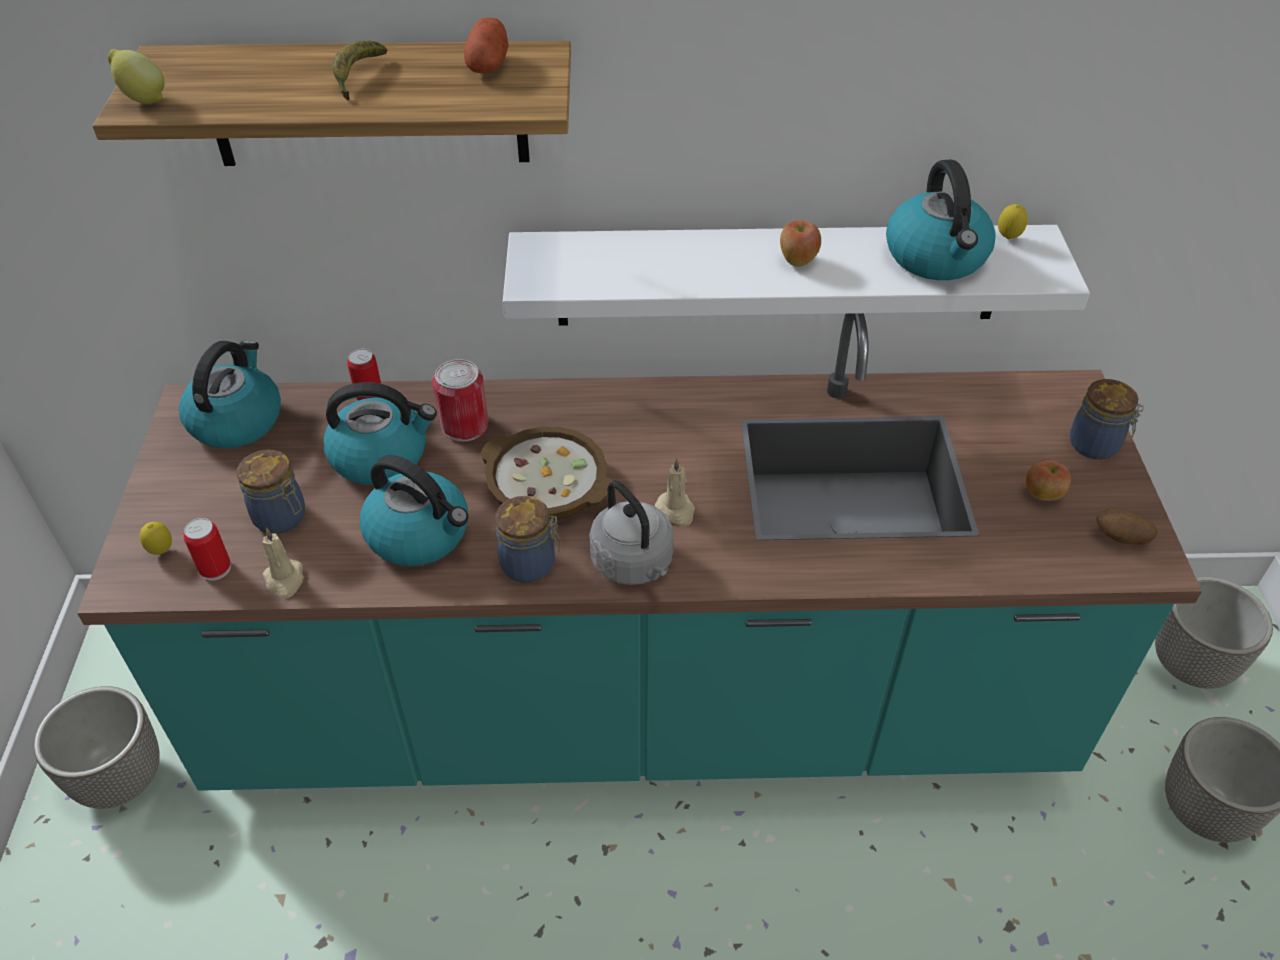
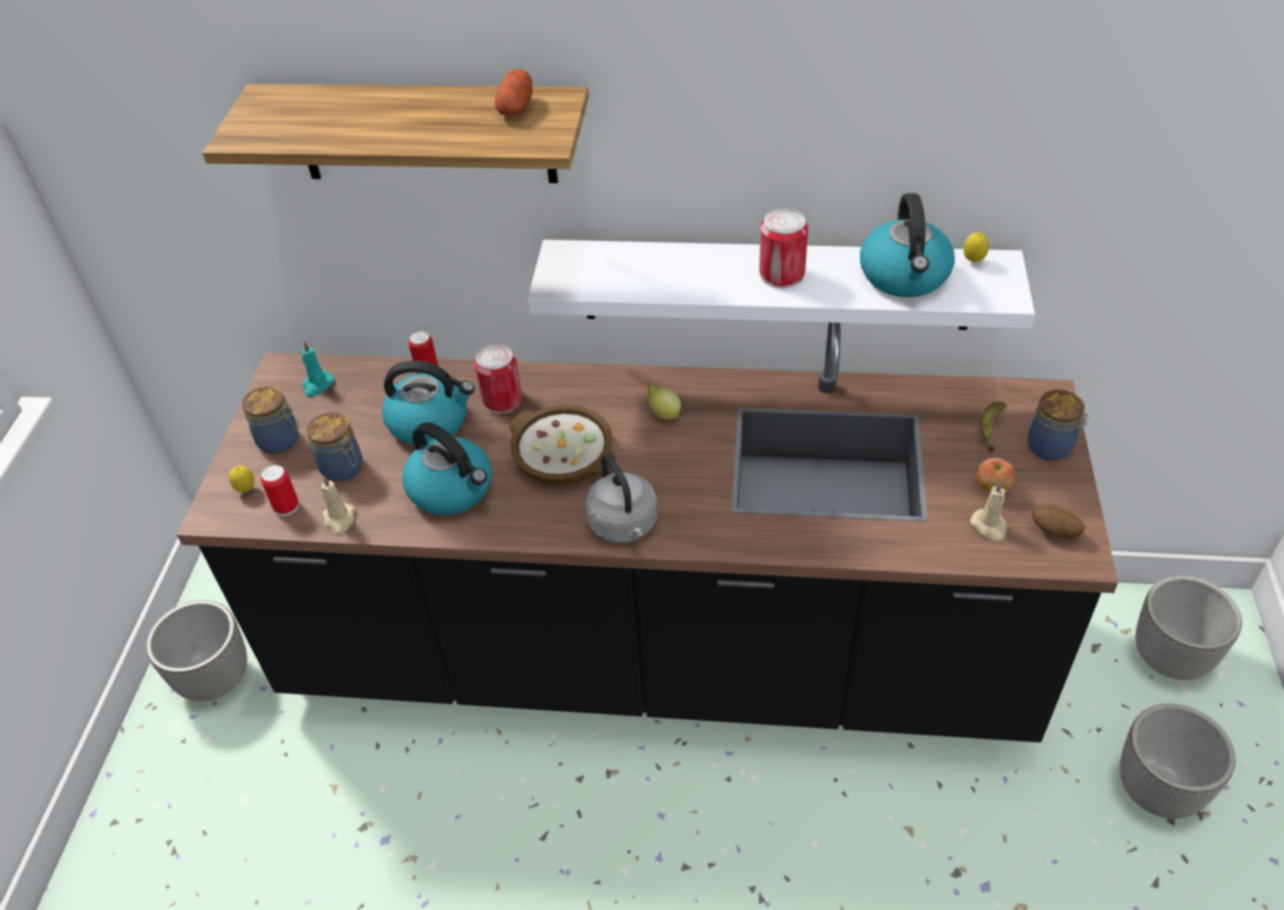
camera: 10 degrees right, 0 degrees up
(143, 99) = (243, 131): lemon -> lemon (663, 414)
(236, 420) = (317, 385): kettle -> turquoise candle
(357, 77) = (410, 116): banana -> banana (990, 429)
(530, 564) = (538, 520): jar -> jar (281, 441)
(640, 705) = (655, 653): turquoise counter -> black counter
(676, 510) = (668, 483): beige candle -> beige candle (990, 526)
(797, 260) = (781, 274): apple -> can

